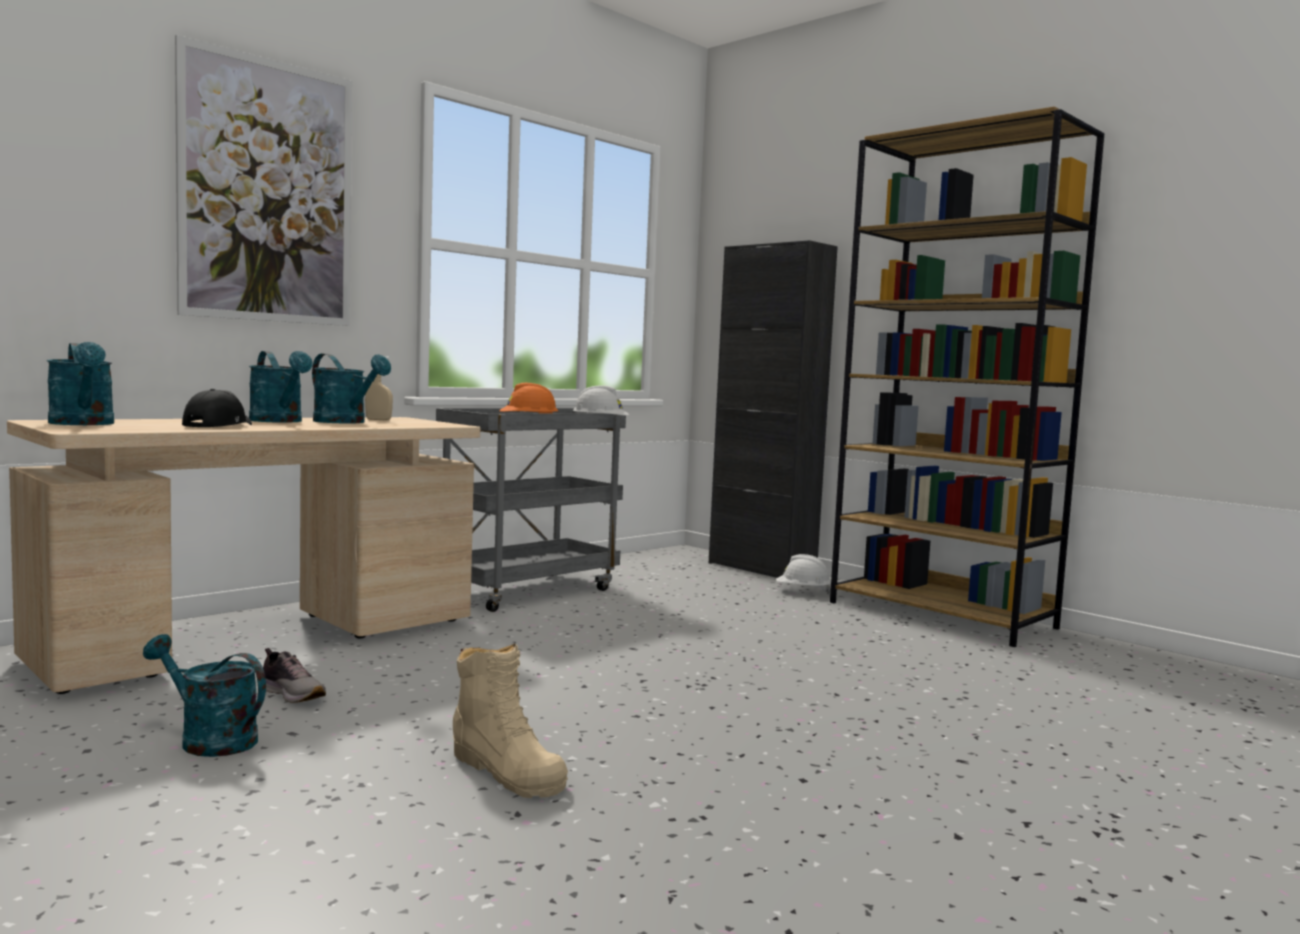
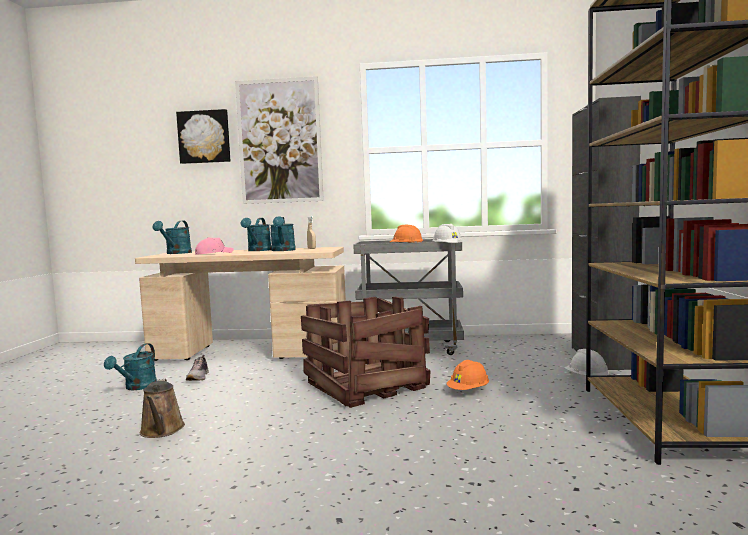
camera: 50 degrees right, 0 degrees up
(85, 143) = (204, 137): none -> picture
(209, 739) = (137, 387): turquoise watering can -> turquoise watering can turned 150 degrees counterclockwise
(217, 426) = (213, 253): black cap -> pink cap
(507, 771) = (162, 431): beige boot -> brown watering can
(609, 645) = (364, 385): none -> crate
(738, 625) = (468, 391): none -> orange hard hat

